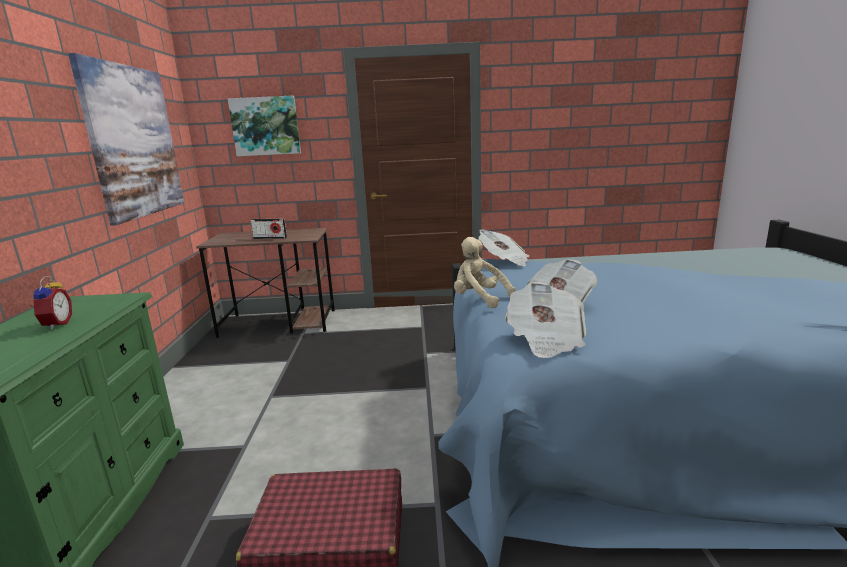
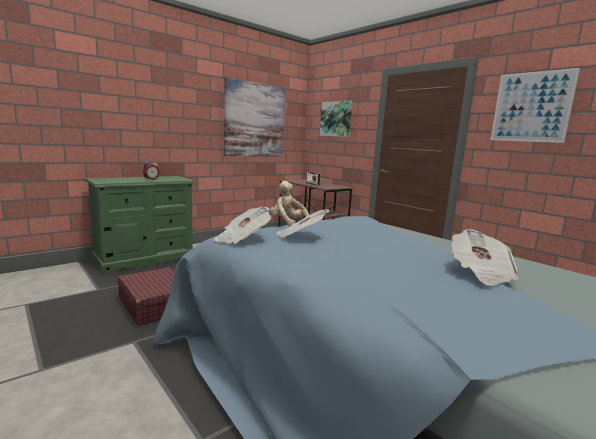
camera: 50 degrees right, 5 degrees down
(479, 299) = (287, 223): beige plush toy -> beige plush toy turned 45 degrees counterclockwise
(504, 261) = (370, 220): newspaper -> newspaper (481, 273)
(544, 102) = (531, 107): none -> picture

